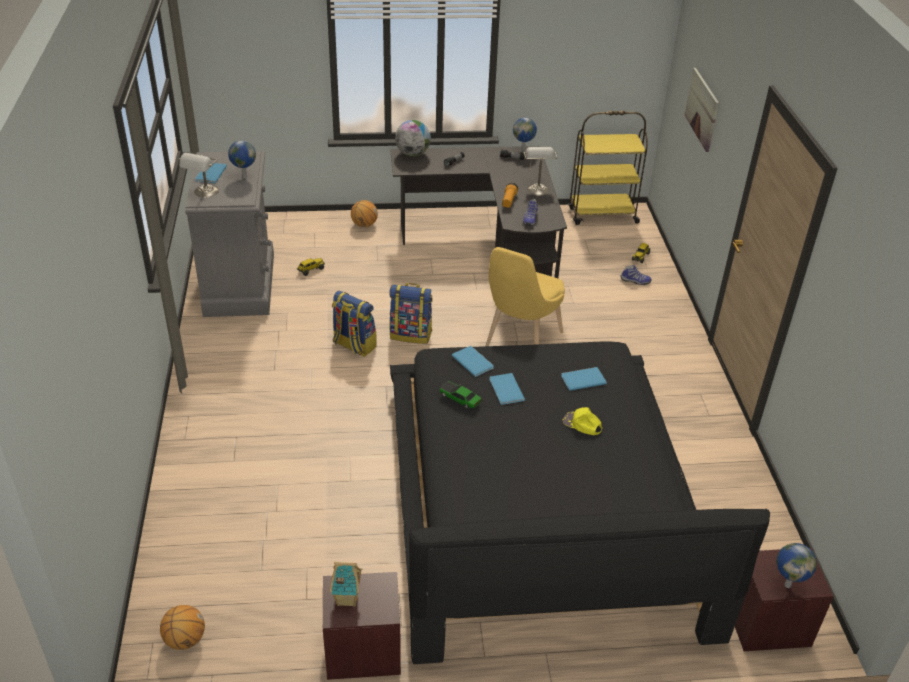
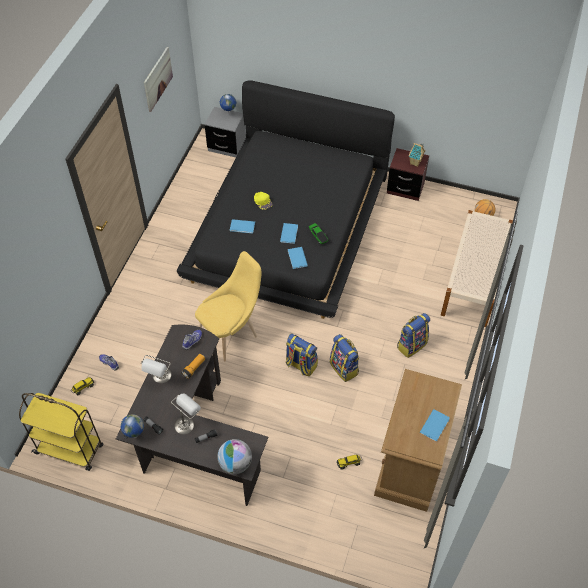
camera: 155 degrees left, 15 degrees up
(188, 508) = (474, 280): none -> beige bench
(204, 193) = (444, 398): white table lamp -> white table lamp (187, 422)
(239, 284) = (410, 464): grey dresser -> brown dresser
(244, 177) = (408, 411): globe -> none
(271, 392) = (411, 345): none -> backpack
(364, 225) = (281, 511): basketball -> none
(702, 109) = (28, 296): picture -> picture (158, 79)
(768, 624) = (227, 146): brown nightstand -> grey nightstand

